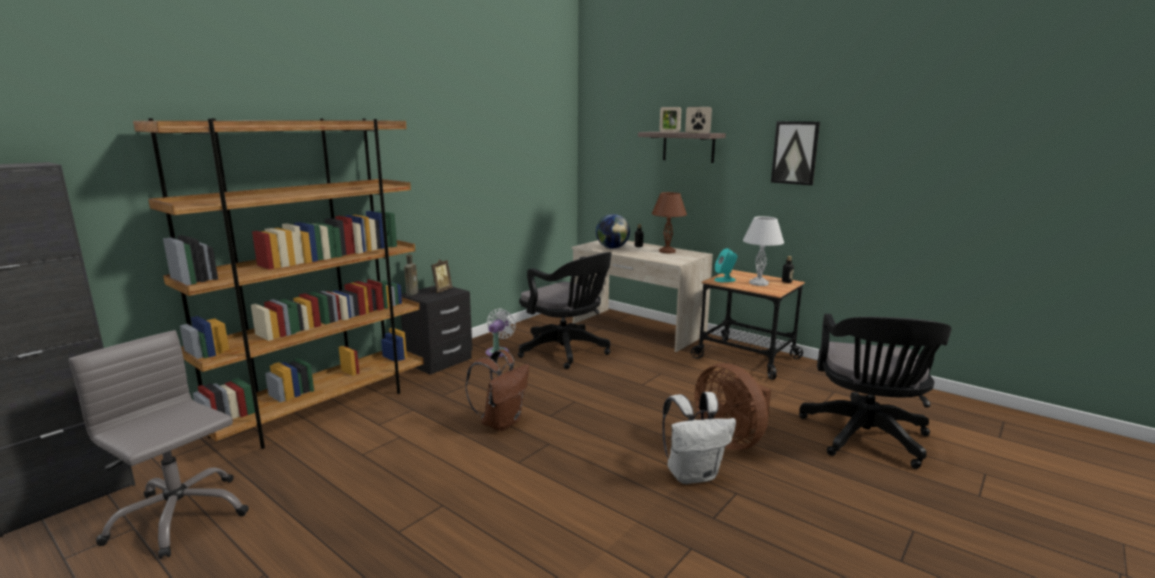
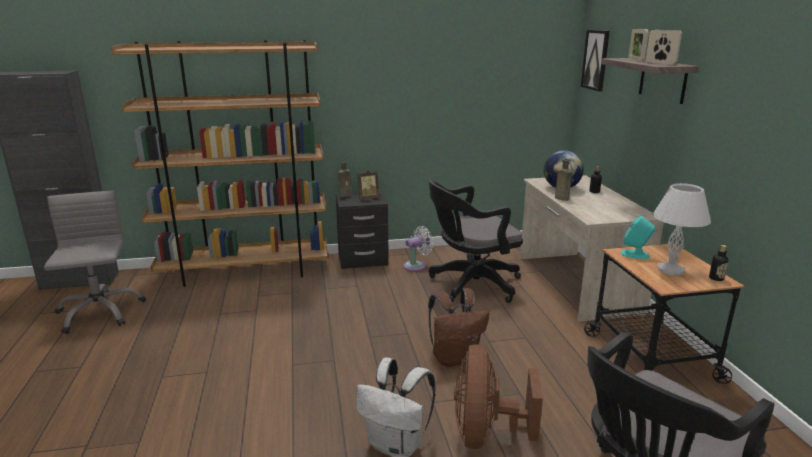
camera: 40 degrees right, 5 degrees up
(501, 422) = (328, 327): brown backpack -> brown backpack (454, 358)
(567, 352) = (471, 285): black office chair -> black office chair turned 75 degrees clockwise
(627, 254) = (560, 198): none -> brown bottle
(667, 251) = (613, 204): brown table lamp -> none
(795, 152) = (767, 102): picture -> picture (596, 60)

